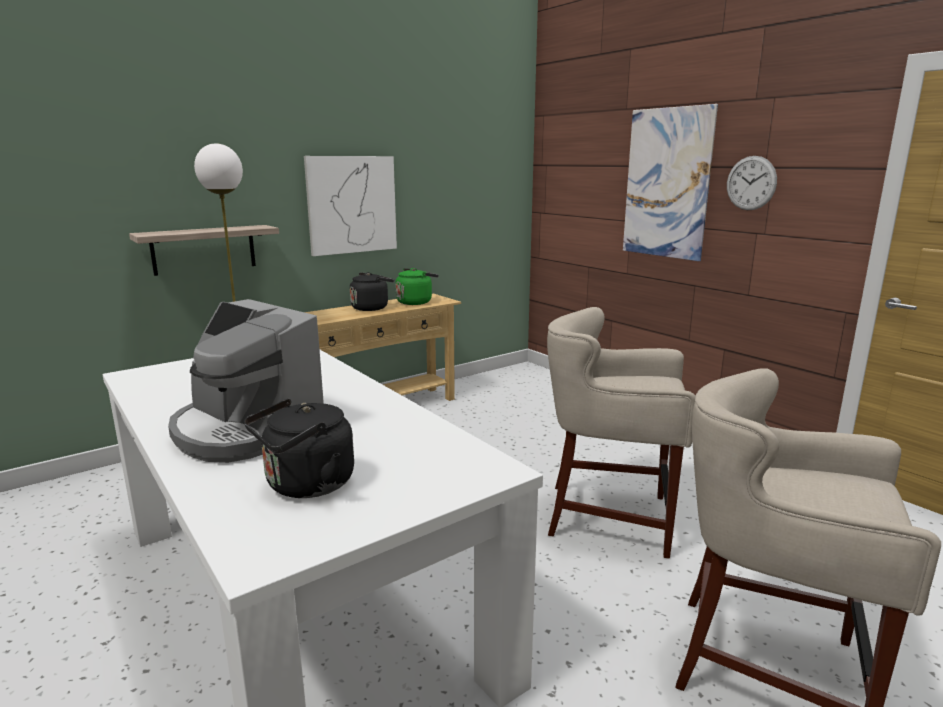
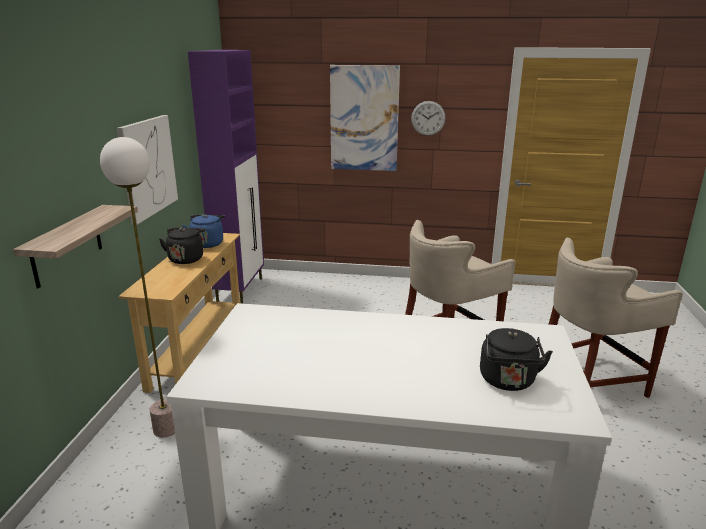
camera: 45 degrees left, 5 degrees up
(246, 431) = (400, 375): coffee machine -> none
(416, 302) = (207, 243): green kettle -> blue kettle
(493, 379) = (240, 289): none -> purple cabinet

